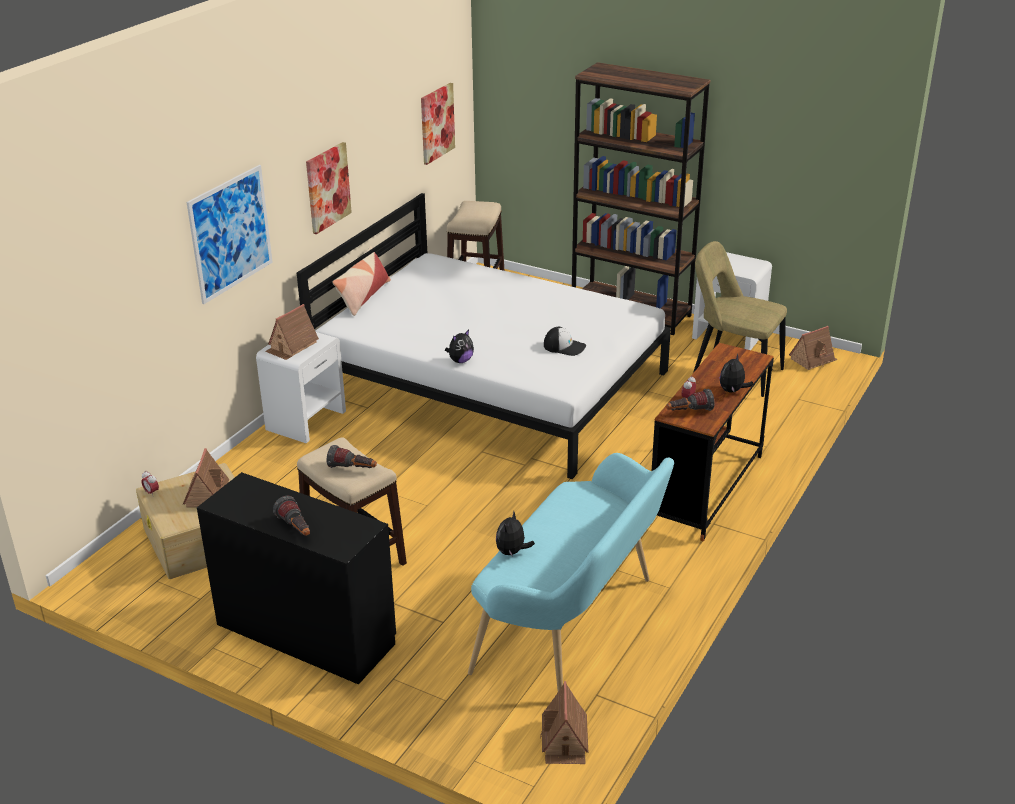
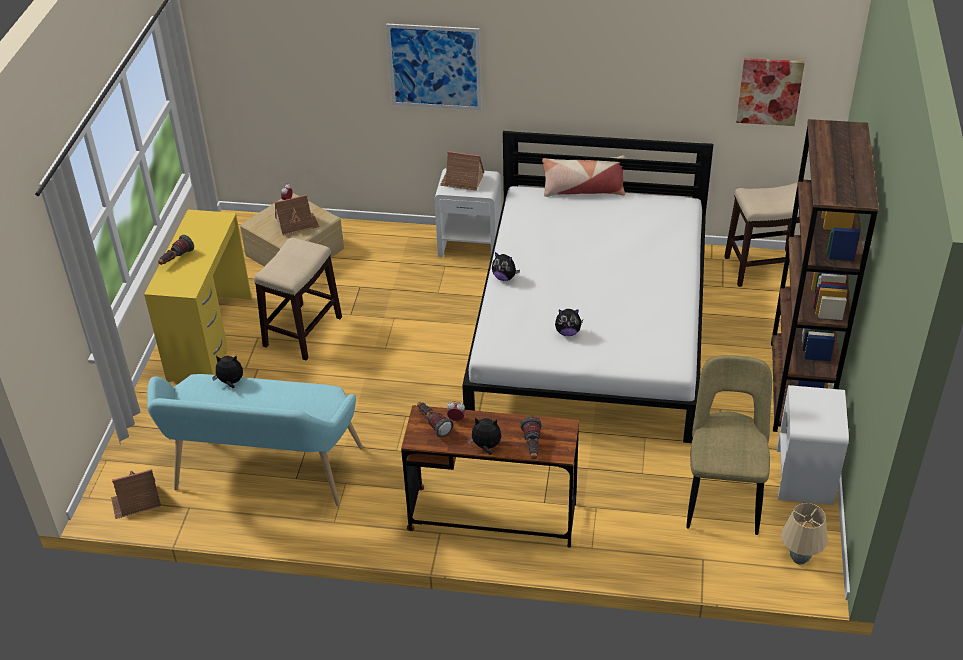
camera: 70 degrees right, 10 degrees up
(305, 634) = (209, 337): black desk -> yellow desk
(327, 187) = (571, 82): picture -> none
(353, 469) = (287, 266): flashlight -> flashlight (532, 447)
(564, 346) = (567, 332): cap -> plush toy
(813, 359) = (799, 558): toy house -> beige table lamp

